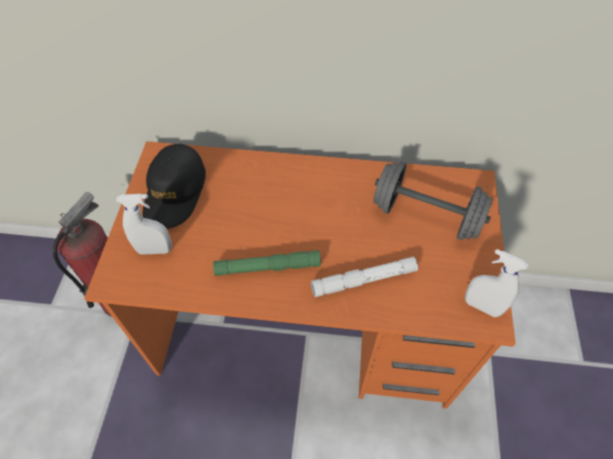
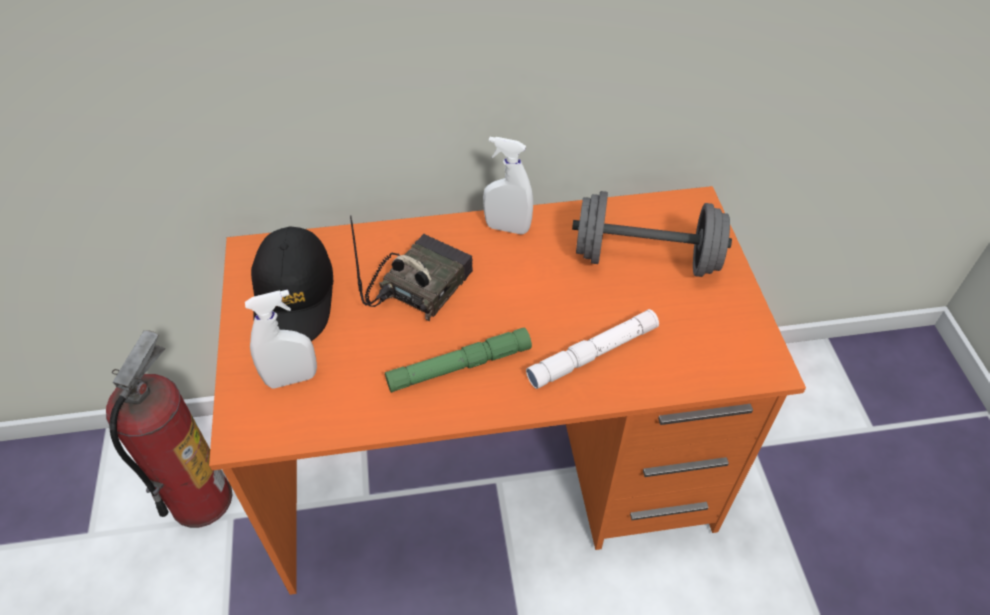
camera: 15 degrees left, 5 degrees down
(259, 201) = (419, 285): none -> radio
(482, 306) = (751, 353): white spray bottle -> white spray bottle (507, 228)

